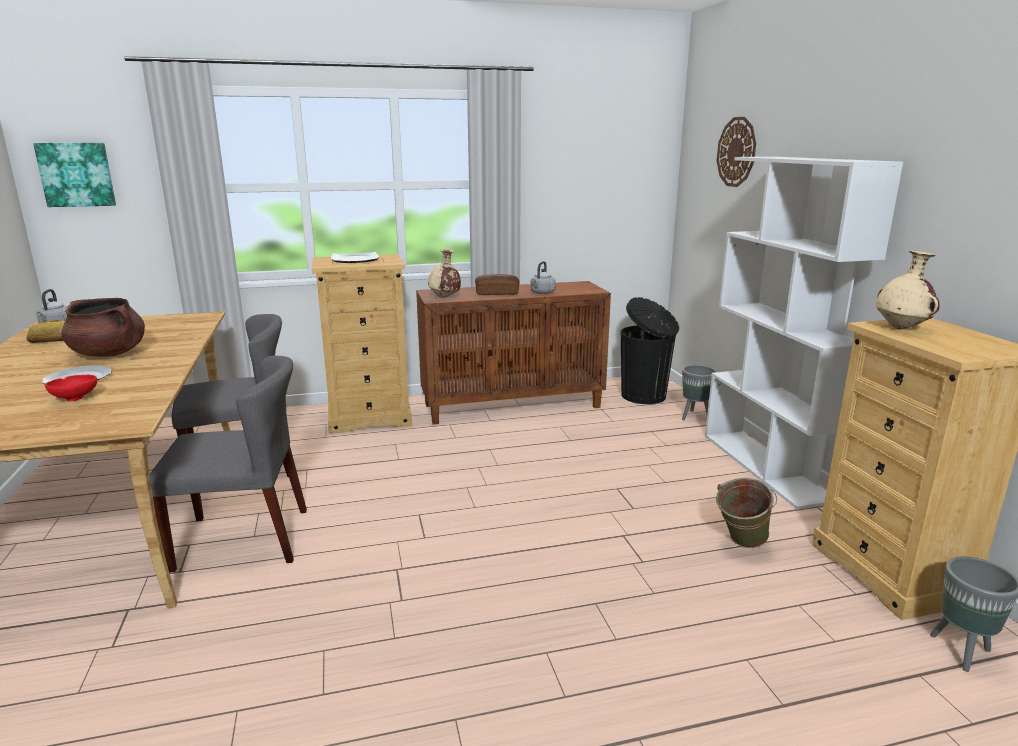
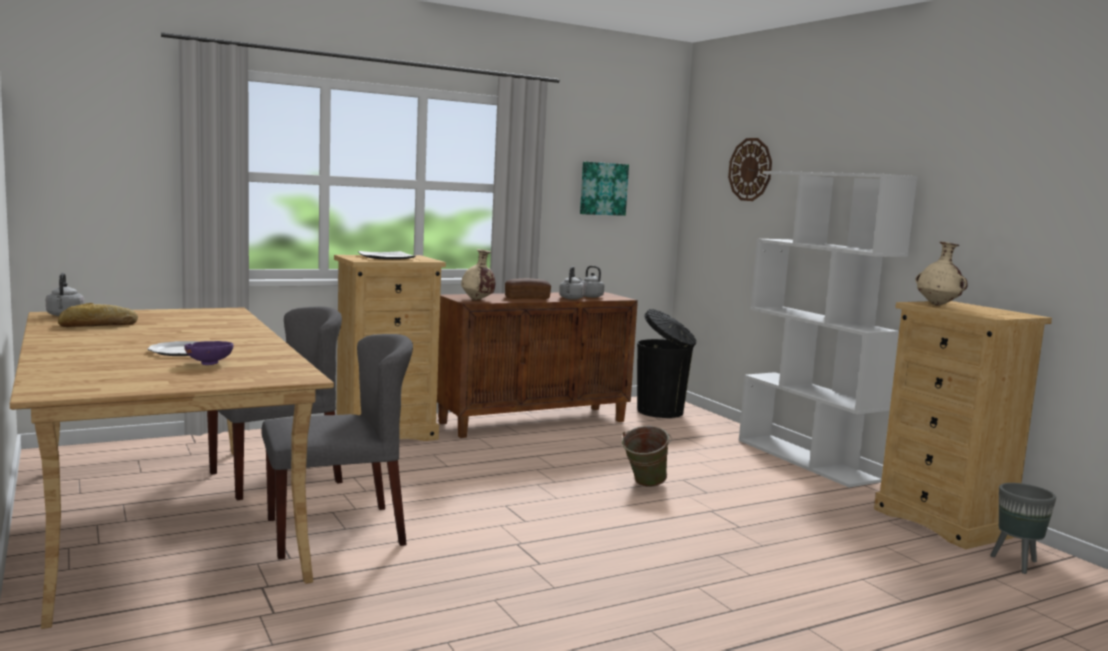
camera: 15 degrees left, 10 degrees down
(76, 398) = (209, 363): red bowl -> purple bowl
(77, 174) = (79, 151): picture -> picture (603, 188)
(109, 354) = (179, 335): brown cooking pot -> none
(565, 289) = (590, 296): none -> grey kettle
(695, 417) = (720, 426): grey planter -> none
(740, 544) = (815, 512): green bucket -> green bucket (643, 485)

